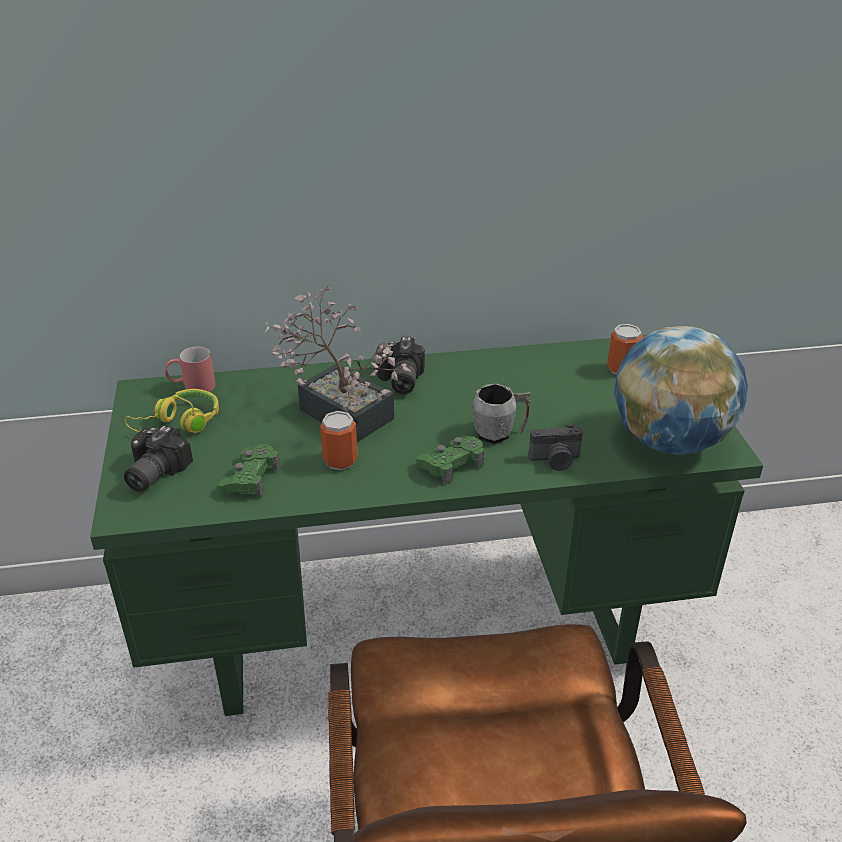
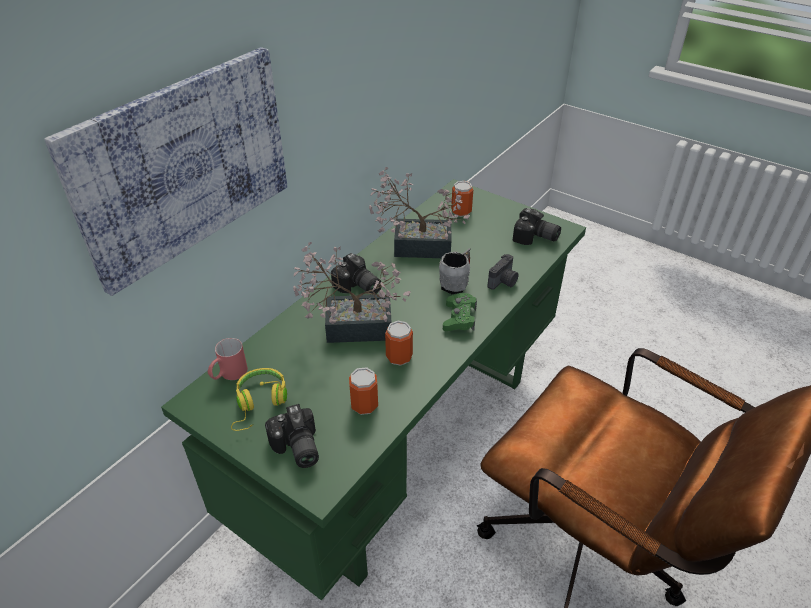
camera: 45 degrees left, 5 degrees up
(195, 137) = (184, 165): none -> picture
(250, 478) = (364, 405): green game controller -> can
(514, 375) = (415, 246): none -> potted plant
(670, 440) = (535, 238): globe -> camera

